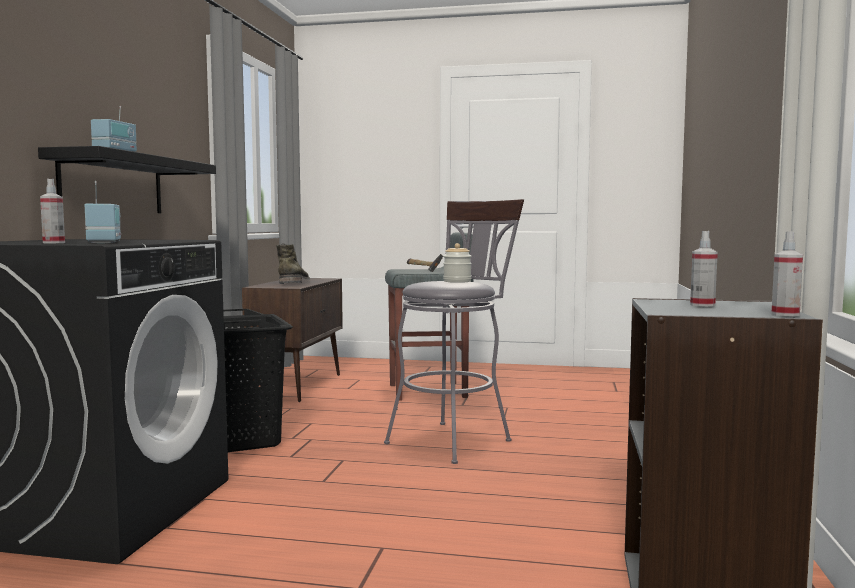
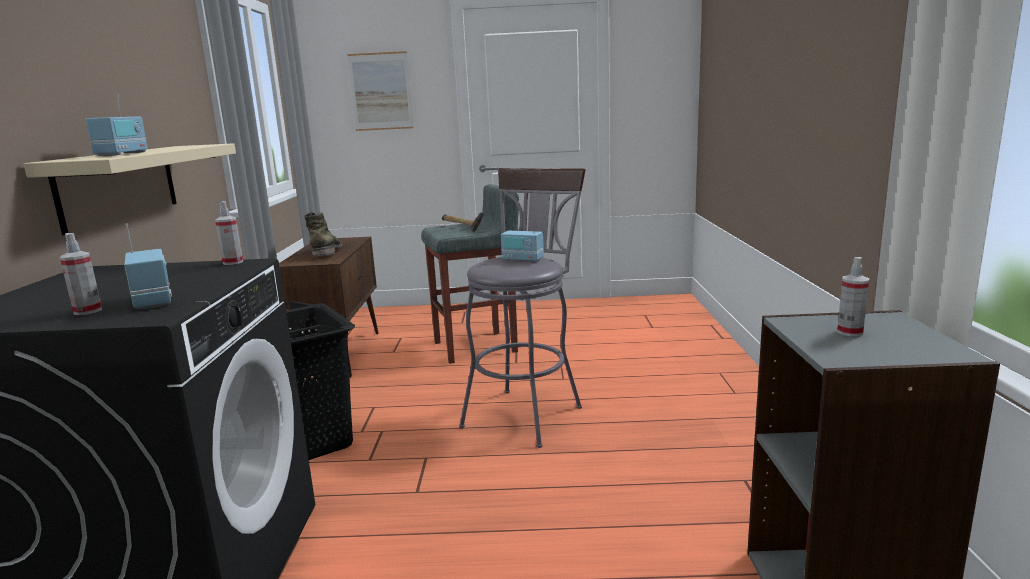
camera: 10 degrees left, 10 degrees up
(113, 185) = (119, 185): black shelf -> beige shelf
(370, 150) = (381, 91): none -> picture
(457, 281) = (522, 260): jar -> radio
(785, 314) = (954, 353): spray bottle -> spray bottle (233, 262)

